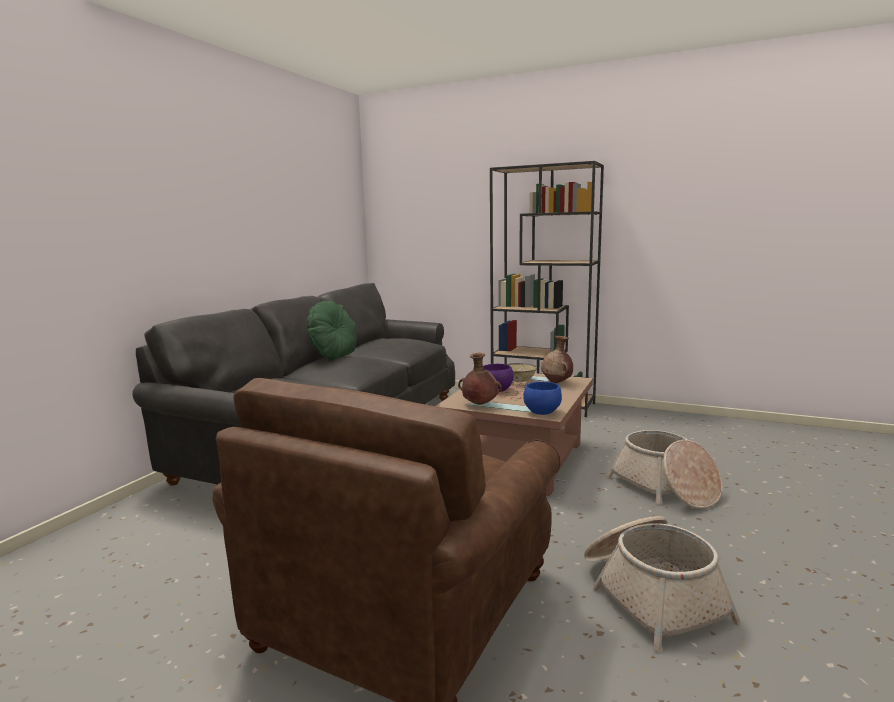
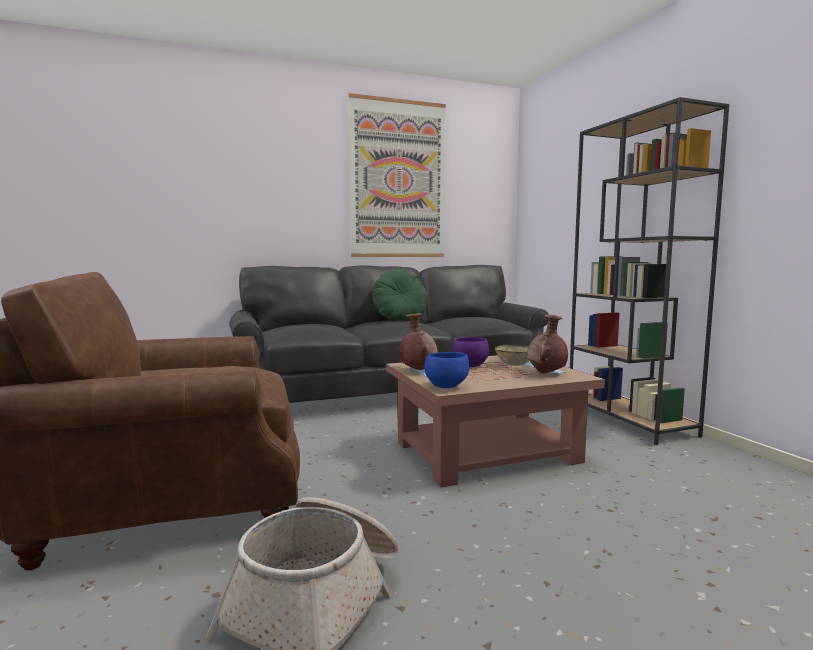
camera: 45 degrees right, 5 degrees down
(276, 193) = (398, 179): none -> picture
(665, 488) = (583, 537): basket -> none

